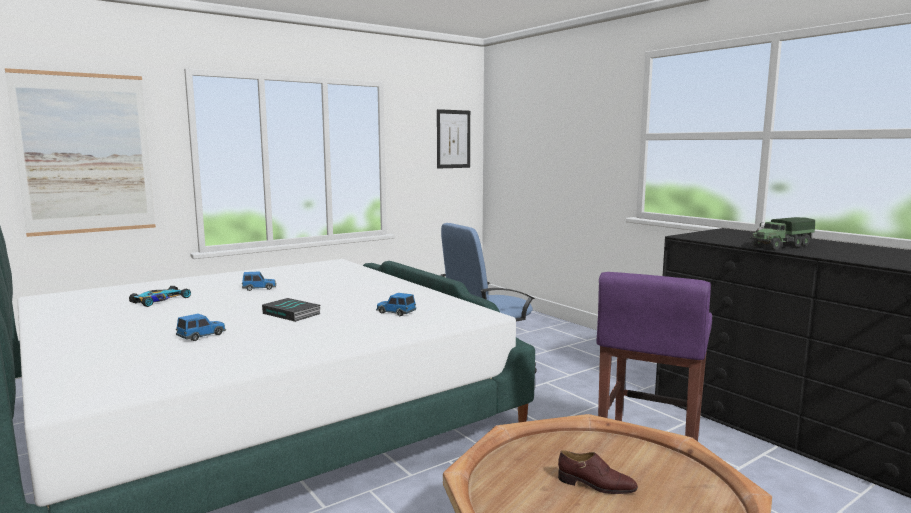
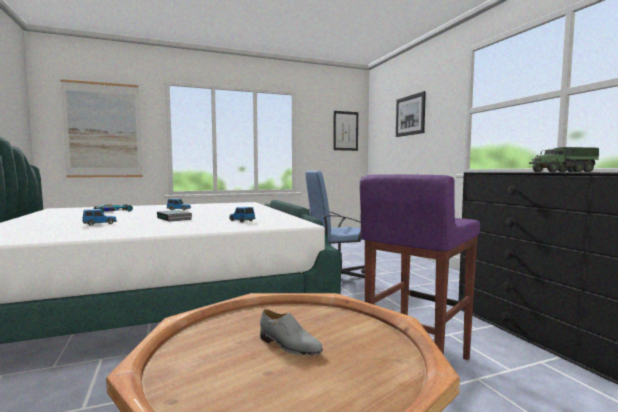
camera: 15 degrees right, 5 degrees down
(555, 127) = (410, 115): none -> picture
(596, 485) = (289, 345): brown shoe -> grey shoe

